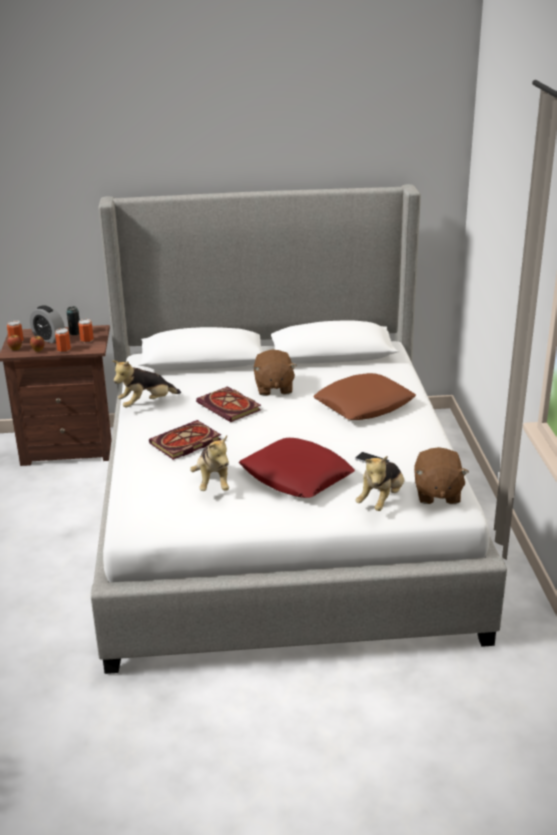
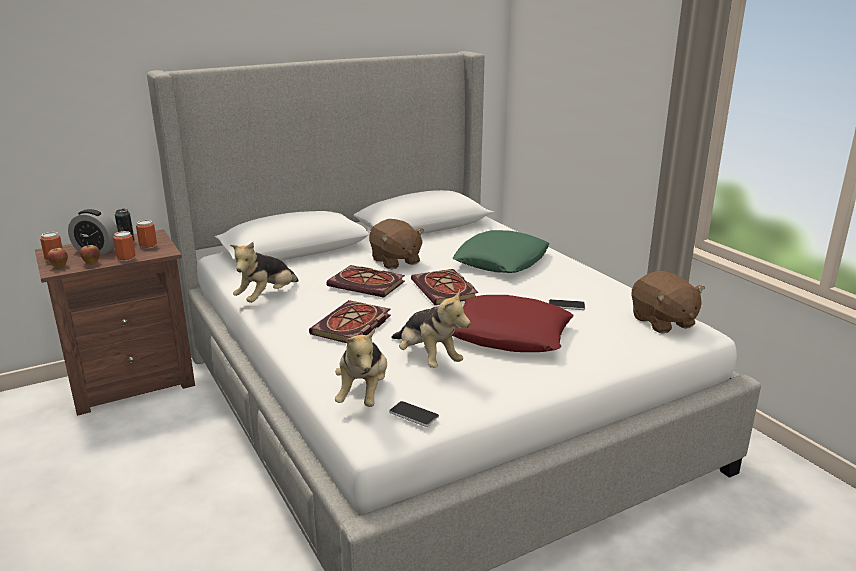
camera: 25 degrees left, 5 degrees down
(165, 522) = (414, 415): none -> phone
(286, 425) = (446, 290): none -> book
(364, 405) = (501, 261): brown pillow -> green pillow
(381, 500) = (619, 339): plush toy -> plush toy (363, 394)

